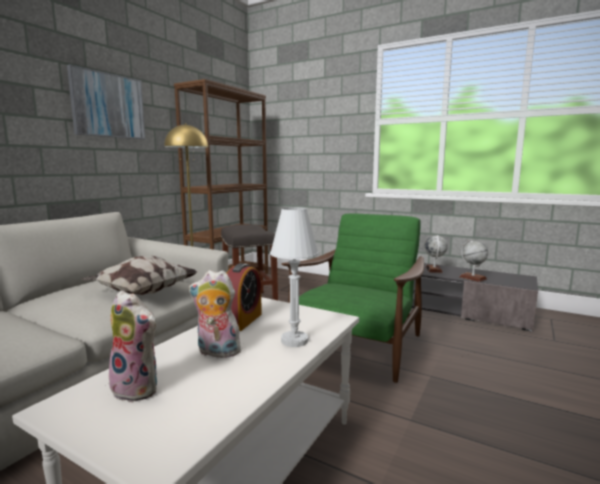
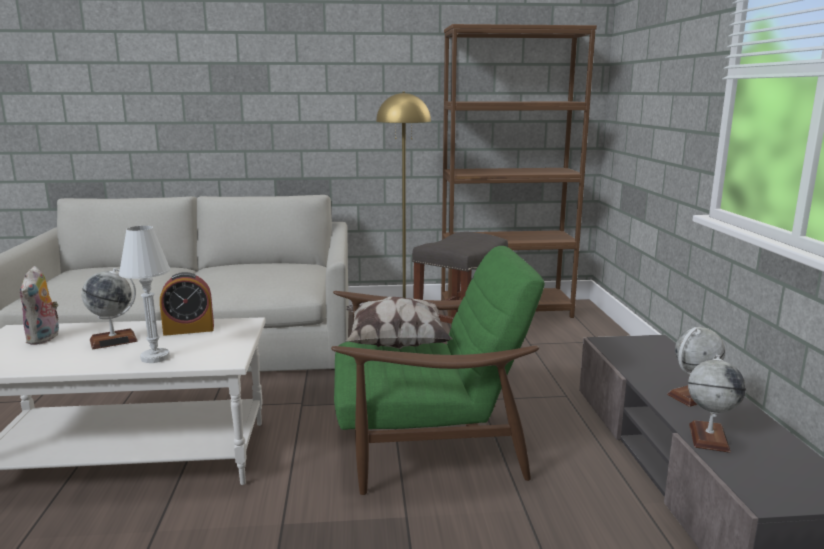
camera: 55 degrees right, 5 degrees up
(108, 105) = (346, 72): picture -> none
(142, 293) = (257, 285): pillow -> pillow (395, 343)
(216, 352) = (113, 340): plush toy -> globe

